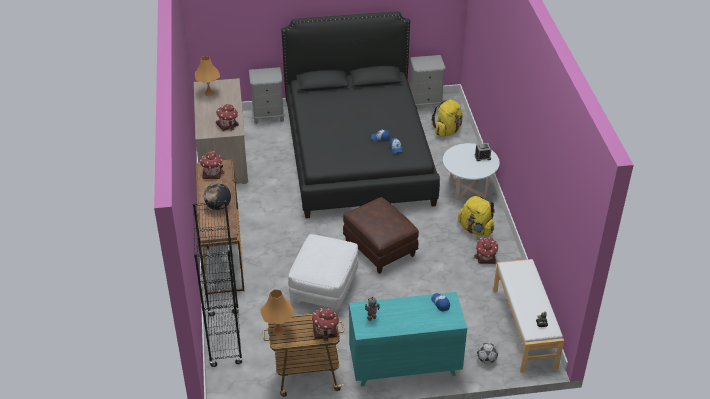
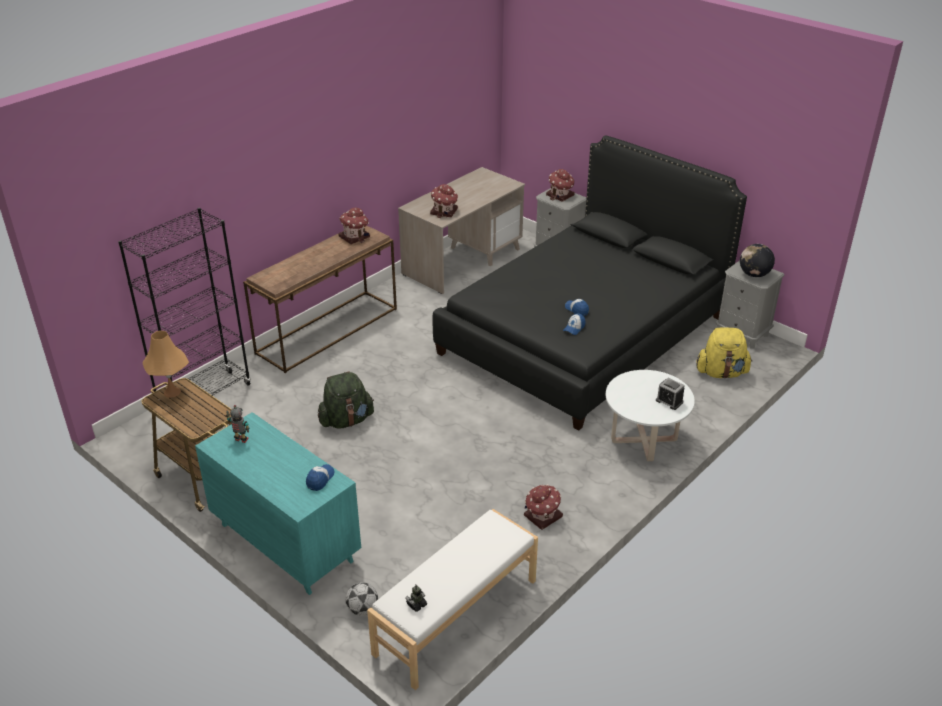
camera: 50 degrees right, 5 degrees down
(209, 93) = (476, 181): orange table lamp -> none
(218, 206) = (308, 263): globe -> globe (754, 274)
(324, 288) = (346, 420): white ottoman -> green backpack
(325, 331) = (200, 422): toy house -> toy house (560, 195)
(380, 248) = (455, 427): brown ottoman -> none
(476, 229) = (581, 482): yellow backpack -> none

